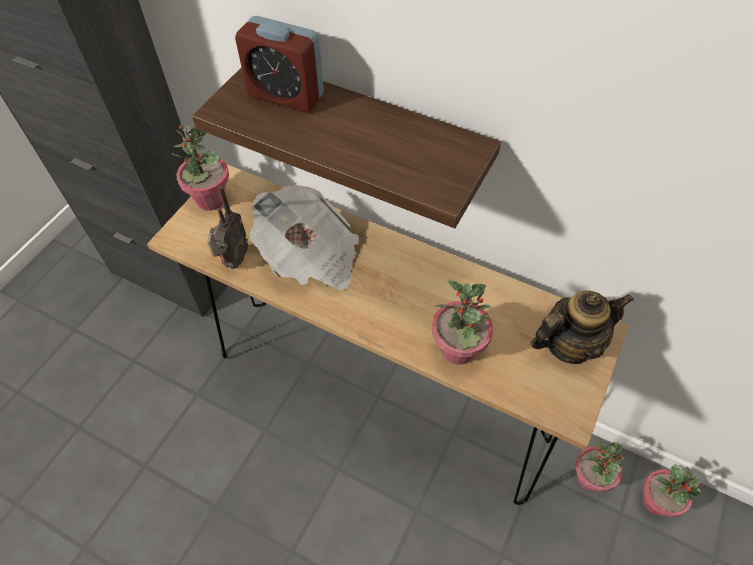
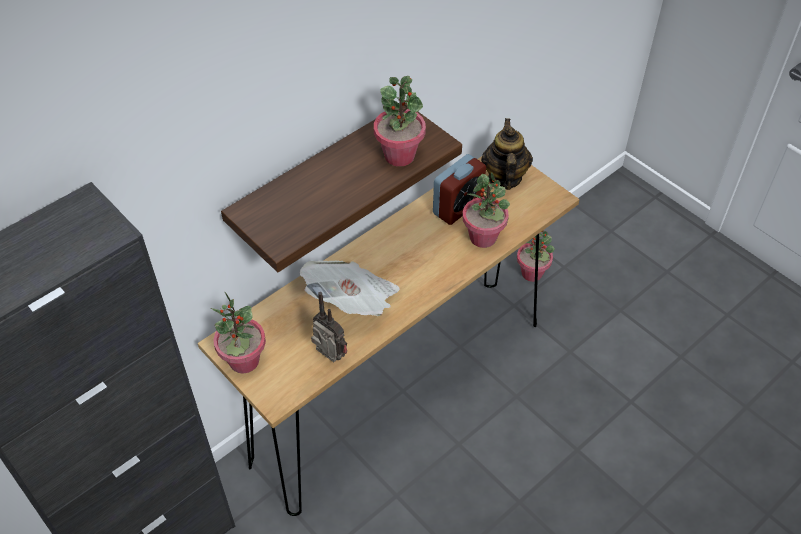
camera: 70 degrees left, 5 degrees down
(286, 95) = (287, 199): alarm clock -> alarm clock (457, 207)
(656, 501) = (562, 243): potted plant -> potted plant (399, 155)

